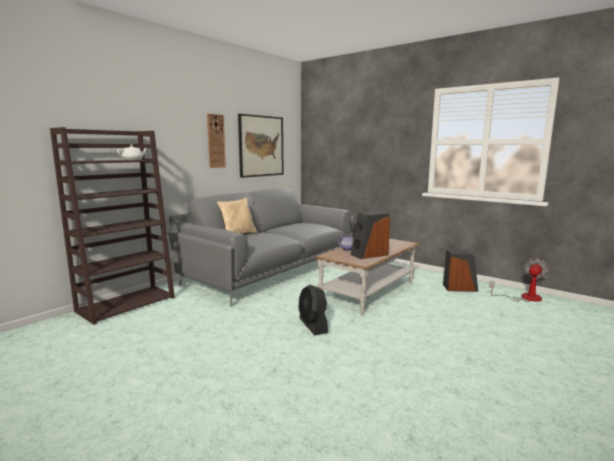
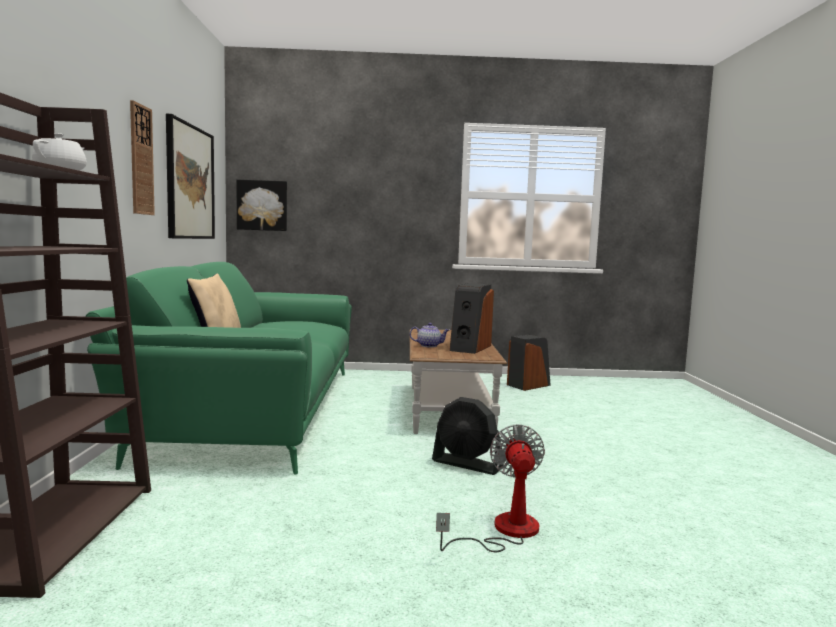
camera: 40 degrees left, 5 degrees down
(271, 270) = (254, 409): grey sofa -> green sofa
(317, 153) = (262, 205): none -> picture
(524, 298) = (595, 383): fan -> fan (504, 531)

